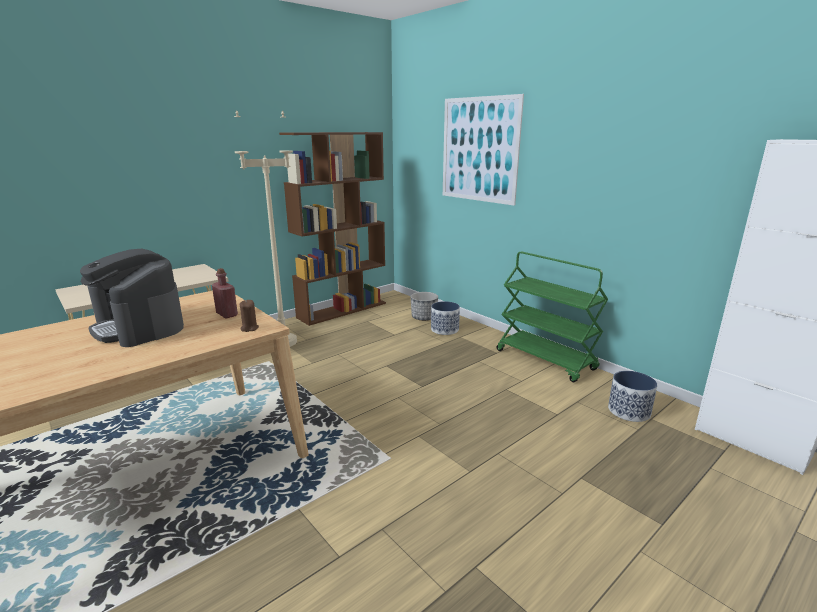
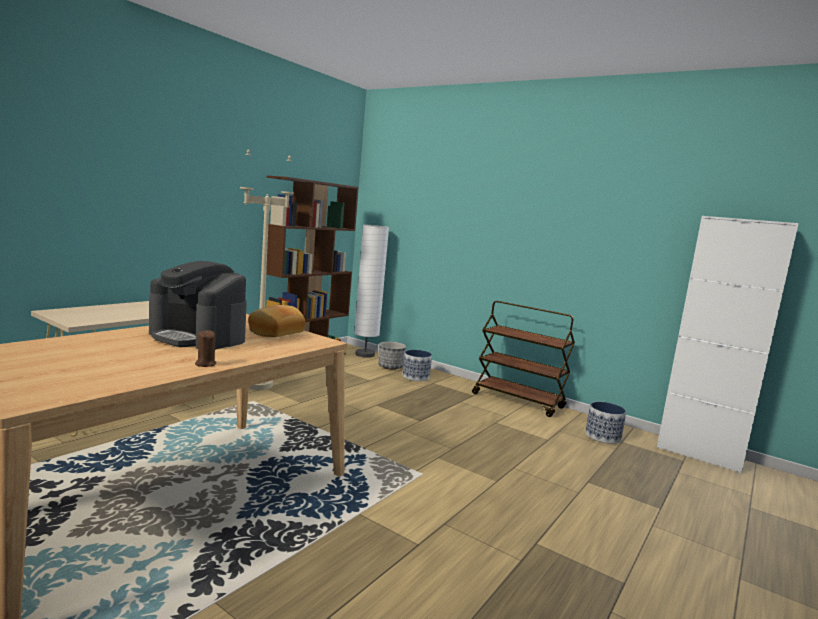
camera: 15 degrees left, 10 degrees down
(227, 314) = (275, 332): red bottle -> bread
(249, 328) = (310, 342): brown candle -> brown candle (205, 364)
(405, 303) = (365, 354): none -> white floor lamp
(479, 150) = (453, 210): picture -> none
(546, 360) = (518, 401): green cart -> brown cart

